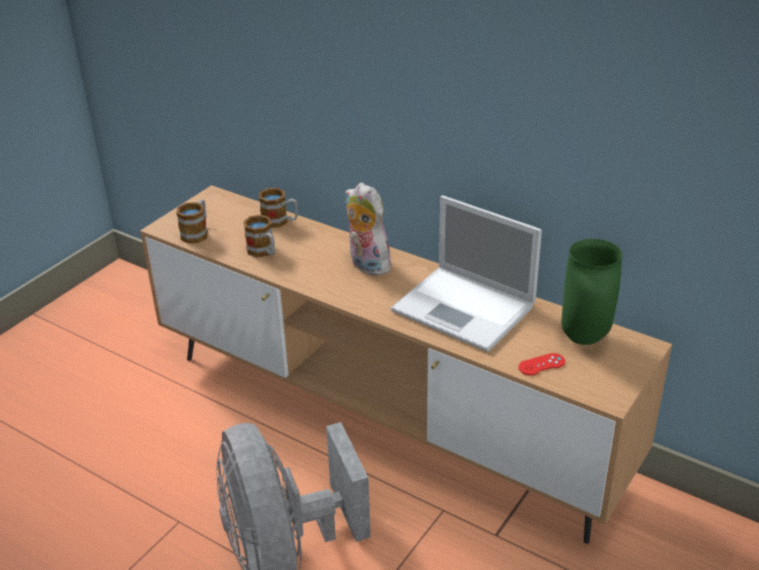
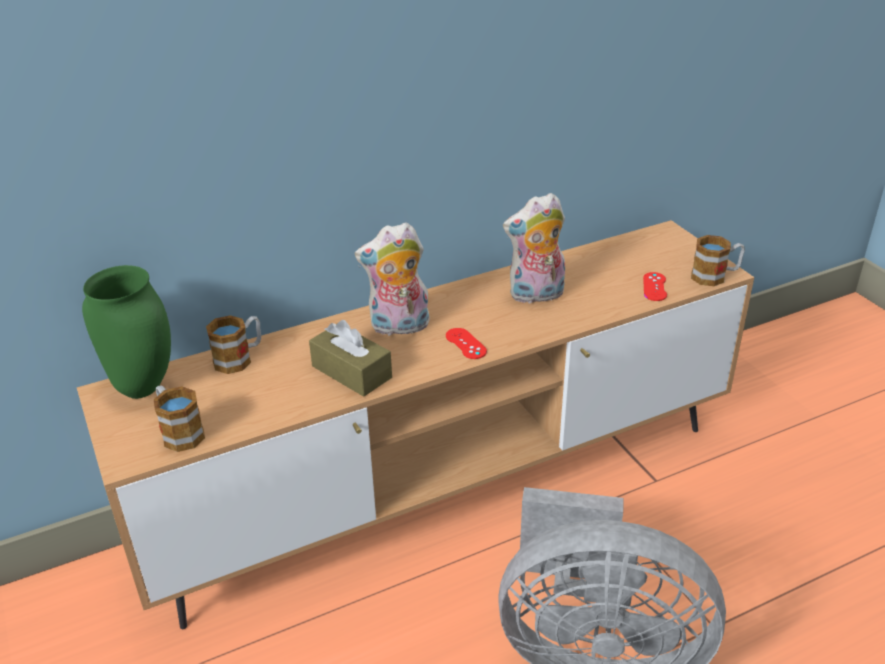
camera: 60 degrees left, 0 degrees up
(263, 252) = (290, 390): mug -> mug (715, 276)
(300, 266) = (351, 372): none -> brown tissue box
(372, 299) = (465, 344): none -> red game controller
(466, 309) = (536, 295): laptop -> plush toy
(586, 338) = (633, 252): green vase -> green vase (145, 387)

